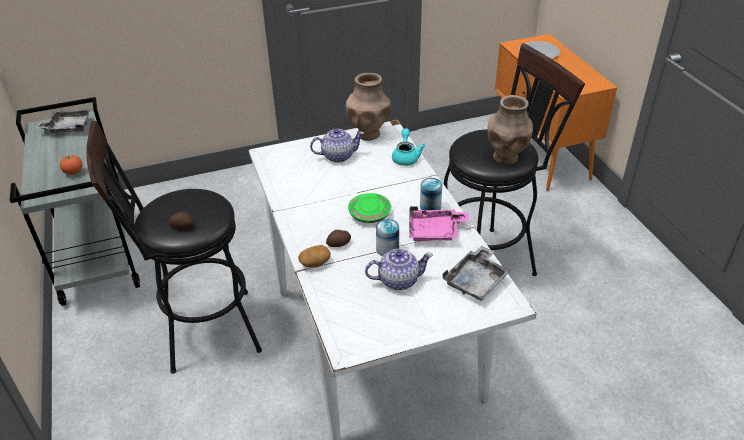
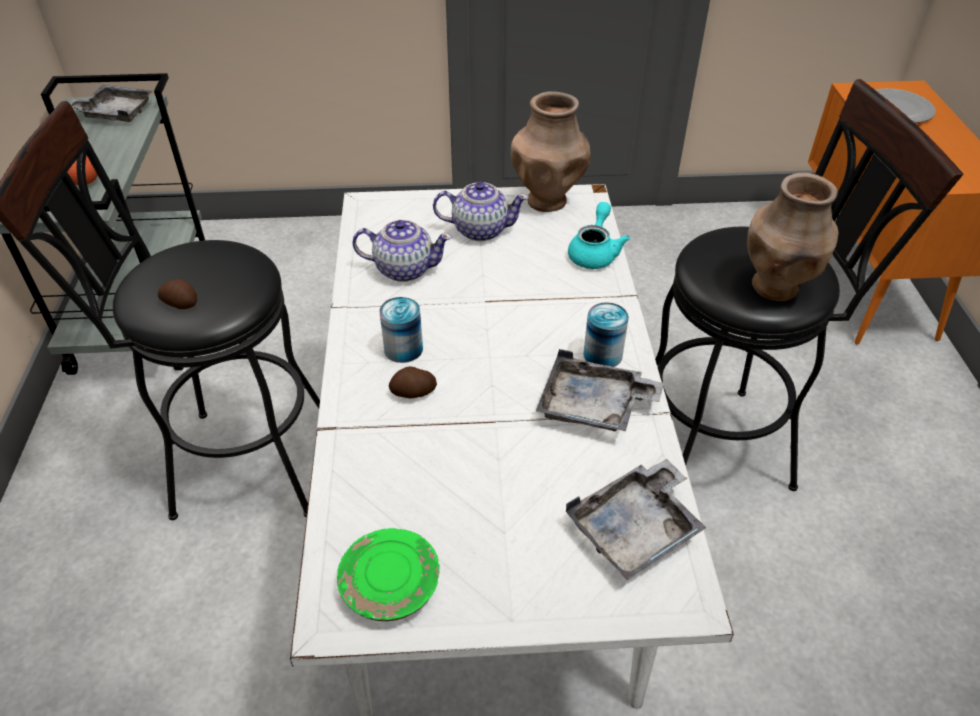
camera: 15 degrees right, 5 degrees up
(315, 263) = (356, 420): potato -> none
(370, 214) = (490, 347): green plate -> green plate (391, 584)
(387, 249) = (493, 422): can -> can (403, 349)
(398, 280) = (487, 491): teapot -> teapot (404, 269)
(435, 232) = (593, 406): pink tray -> grey tray

